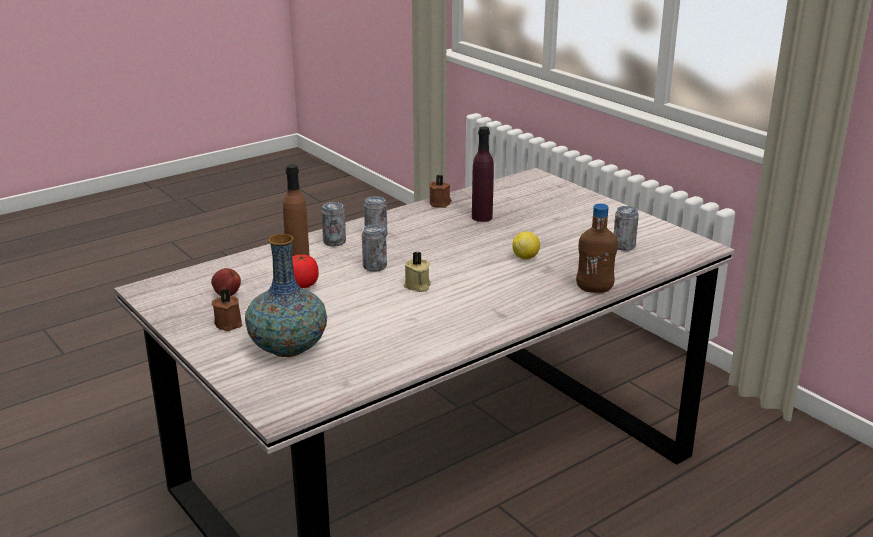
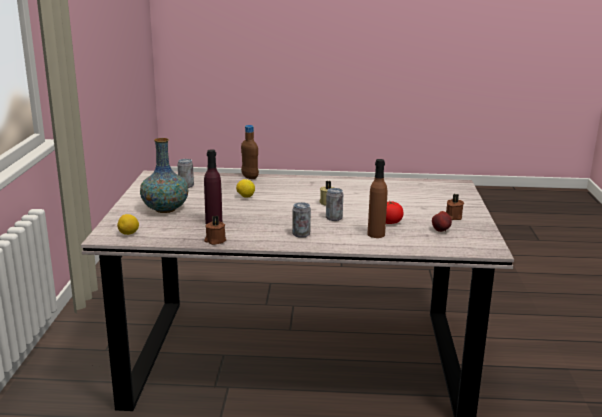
camera: 140 degrees left, 5 degrees down
(288, 348) = (432, 199): vase -> vase (165, 209)
(334, 242) = (334, 239): can -> none
(524, 184) = (129, 234): none -> lemon

